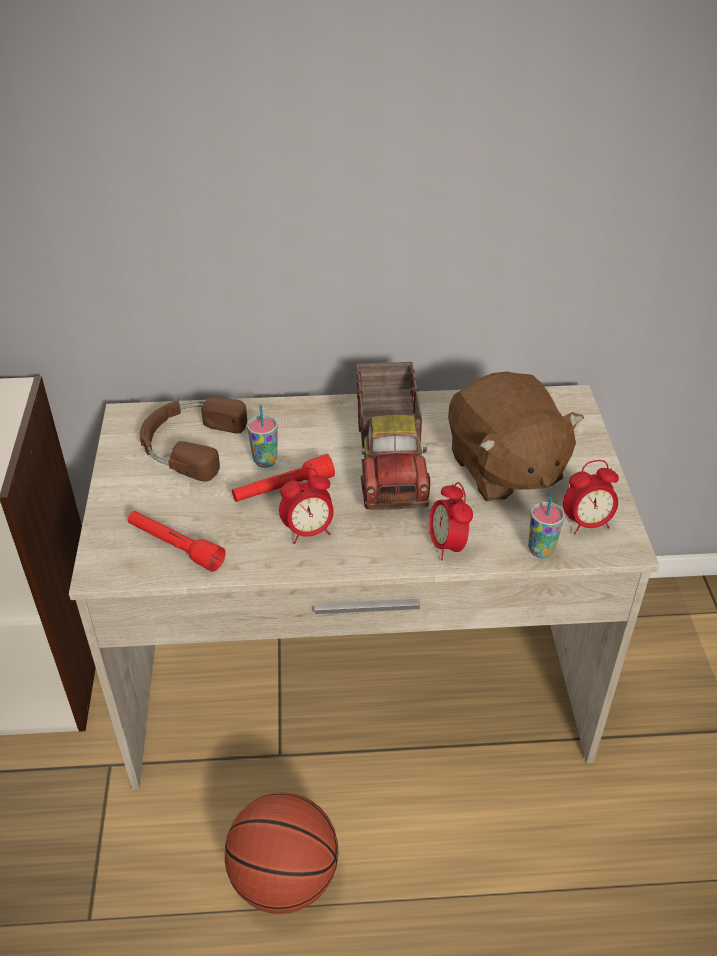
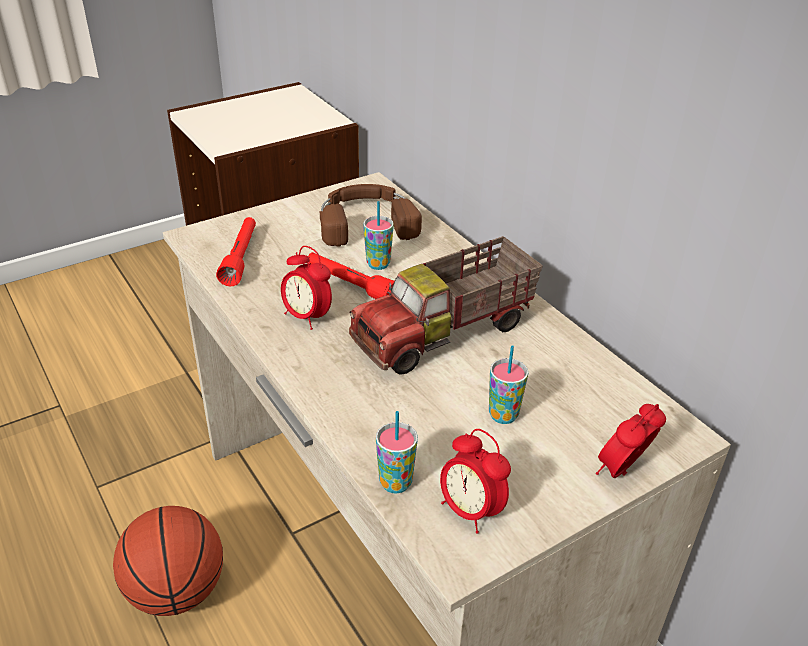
camera: 60 degrees right, 5 degrees down
(447, 545) = (351, 409): alarm clock -> alarm clock (622, 472)
(504, 469) = (503, 415): brown plush toy -> cup

